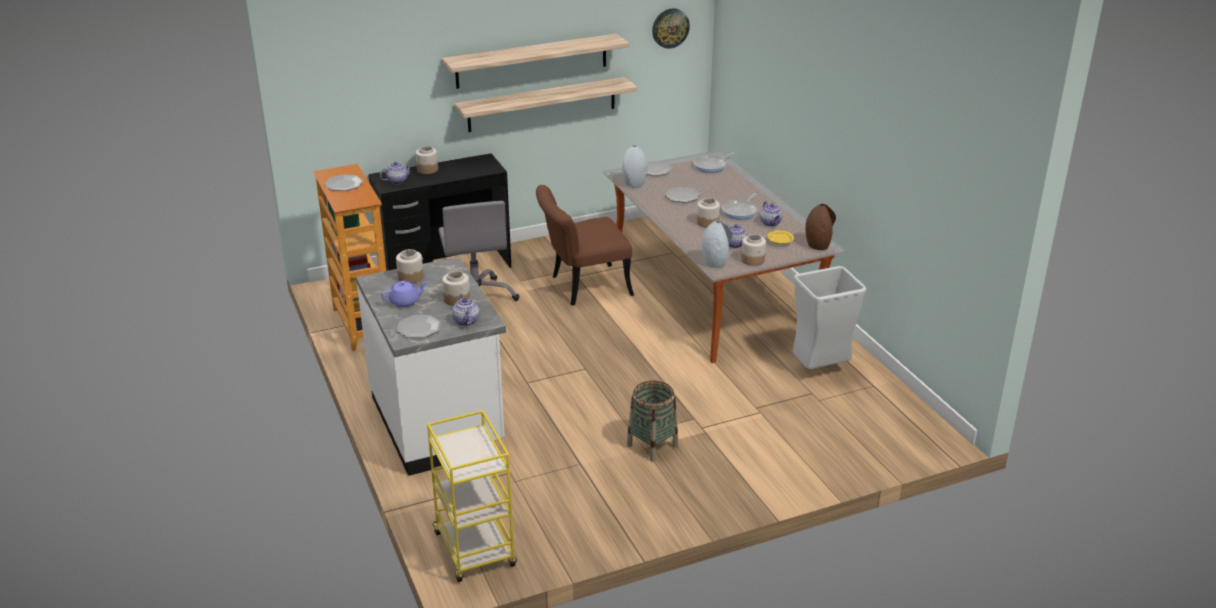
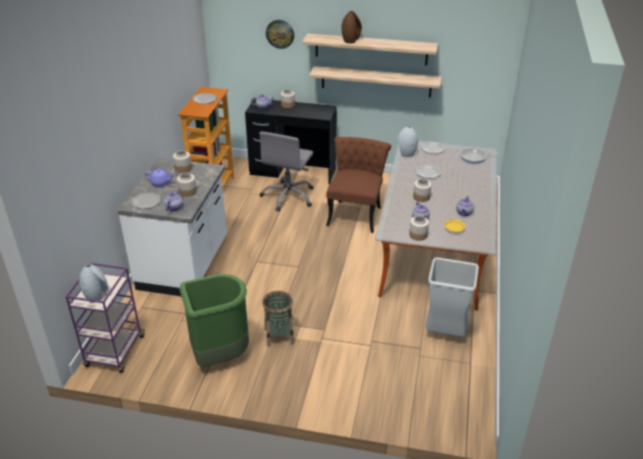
camera: 35 degrees right, 5 degrees up
(475, 551) = (115, 352): yellow cart -> purple cart
(582, 287) = (356, 213): brown chair -> brown chair turned 90 degrees clockwise
(609, 495) = (219, 356): none -> green trash can
(670, 28) = (482, 48): wall clock -> wall clock (280, 34)
(715, 262) = (391, 227): grey vase -> grey vase (96, 296)
(740, 211) = (454, 197): frying pan -> none
(818, 245) = (478, 241): brown vase -> brown vase (350, 41)

